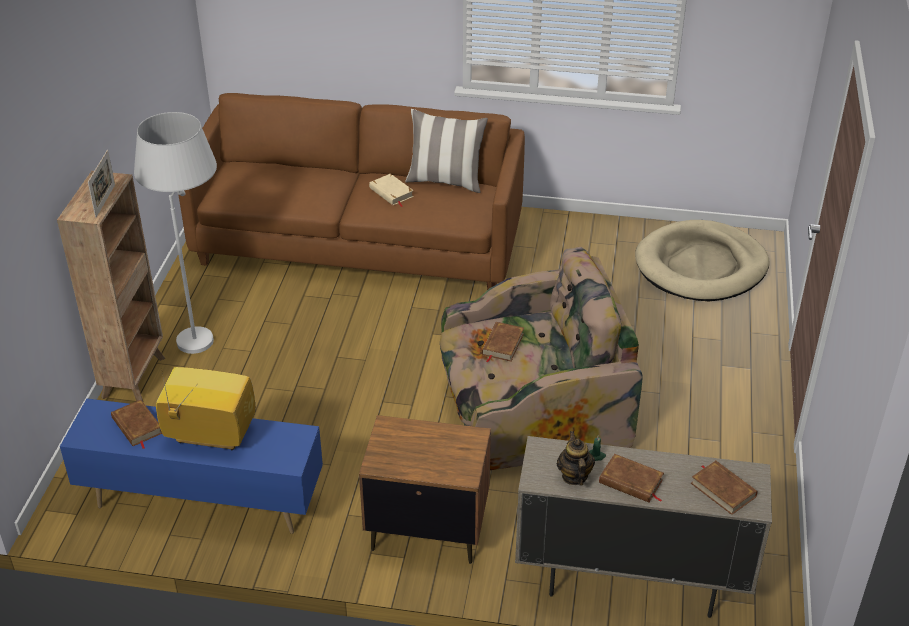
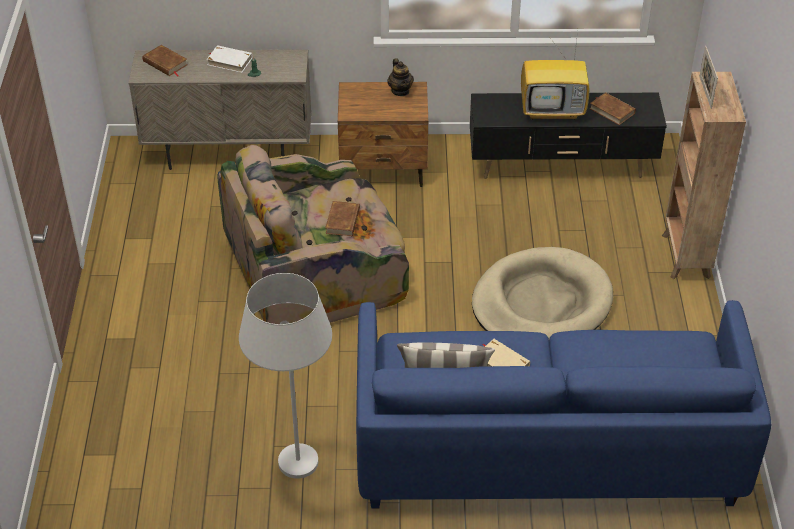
camera: 170 degrees right, 5 degrees up
(201, 328) = (657, 312): white floor lamp -> white floor lamp (297, 480)
(202, 502) = (562, 167): blue tv stand -> black tv stand
(359, 243) = (546, 447): brown sofa -> blue sofa
(574, 476) = (269, 60): teapot -> teapot (400, 91)
(631, 482) = (229, 61): brown book -> white book
(701, 266) = (137, 467): beige dog bed -> beige dog bed (541, 303)

